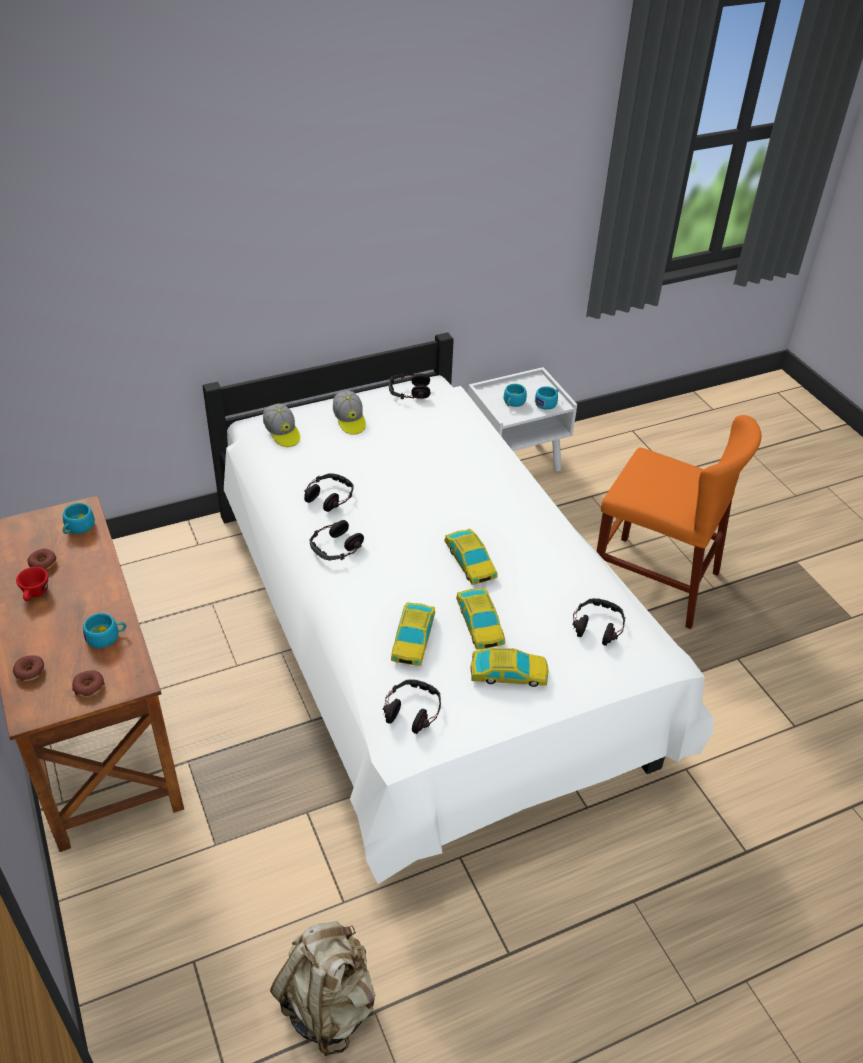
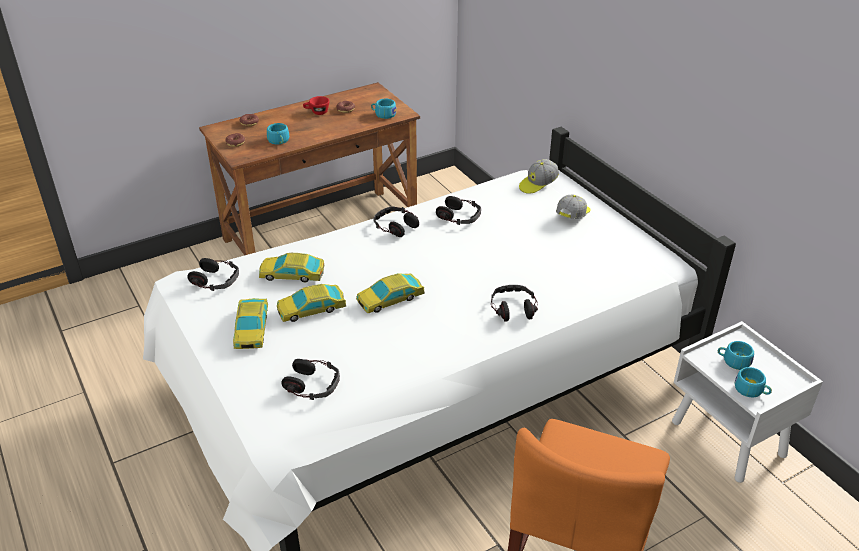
camera: 85 degrees right, 5 degrees down
(328, 1004) = (95, 368): beige backpack -> none
(349, 420) = (573, 215): cap -> cap turned 150 degrees clockwise
(409, 391) = (639, 244): headphones -> headphones (513, 308)

